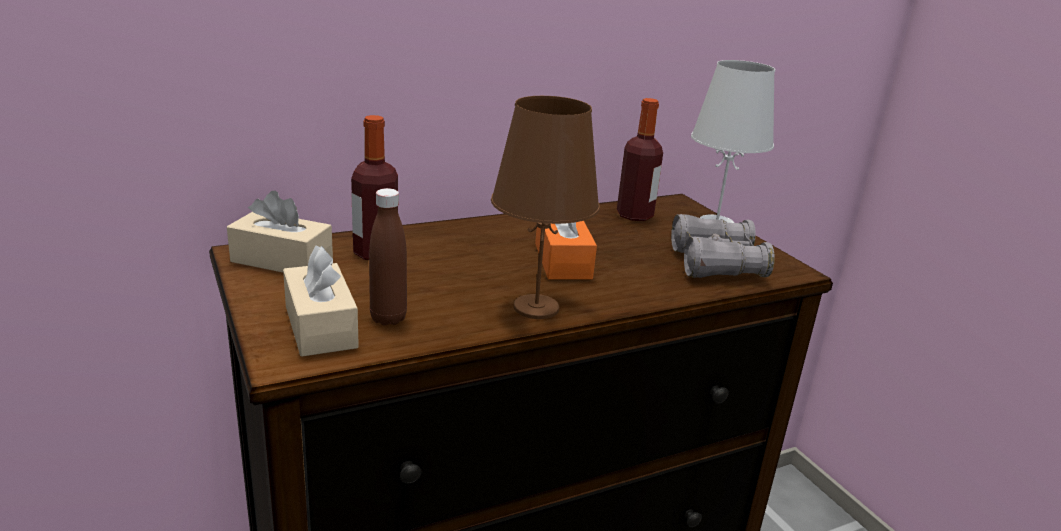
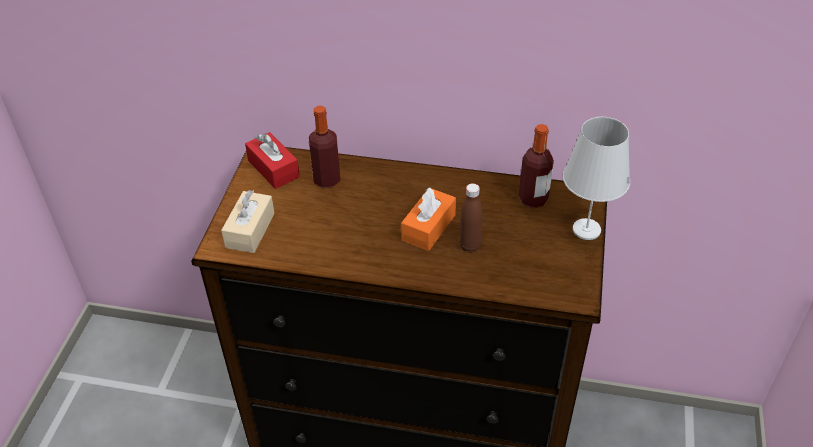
camera: 40 degrees right, 20 degrees up
(282, 260) = (273, 169): beige tissue box -> red tissue box
(388, 318) = (286, 237): brown bottle -> brown bottle (469, 246)
(536, 307) = (369, 261): brown table lamp -> none
(716, 264) = (529, 269): grey binoculars -> none

